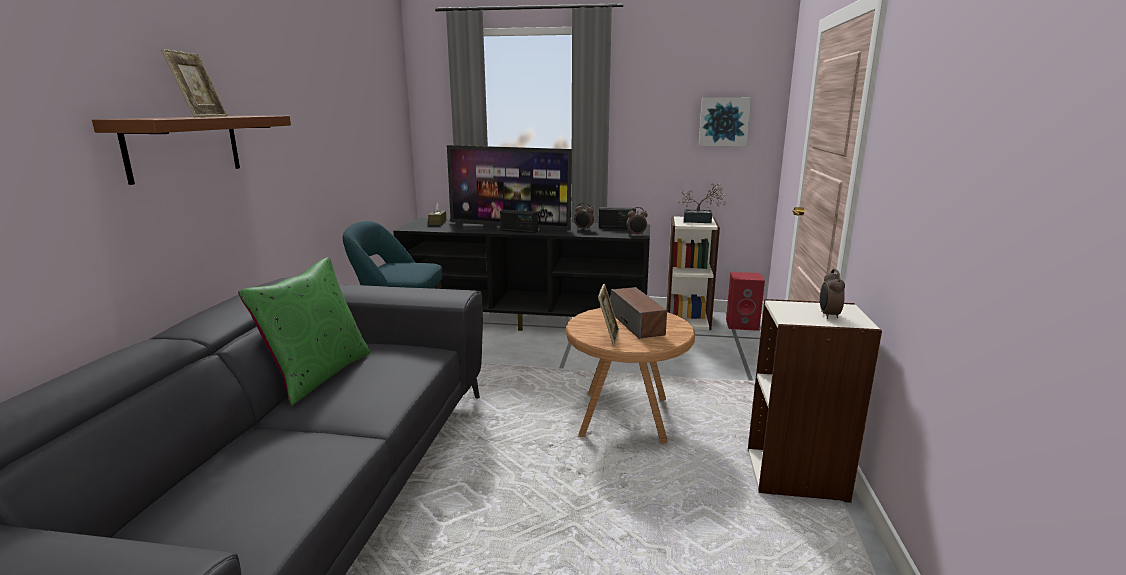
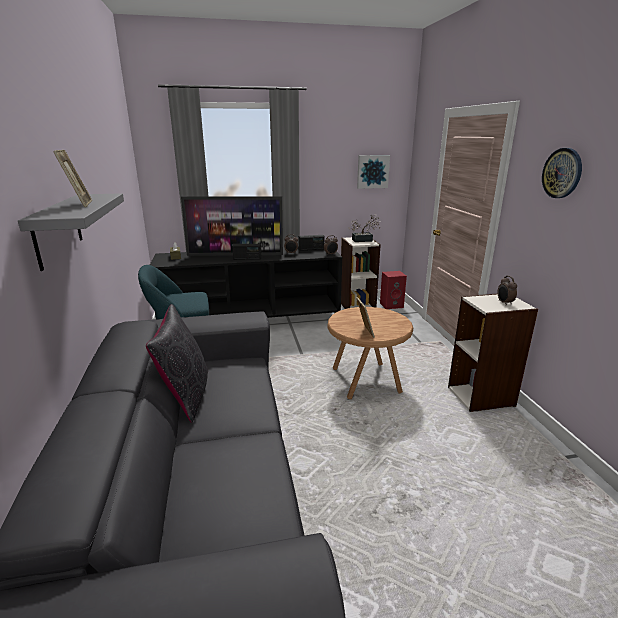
camera: 20 degrees left, 5 degrees up
(184, 146) = (57, 229): brown shelf -> grey shelf
(318, 375) = (186, 395): green pillow -> black pillow
(637, 323) = (372, 319): speaker -> none
(924, 93) = (562, 173): none -> wall clock

